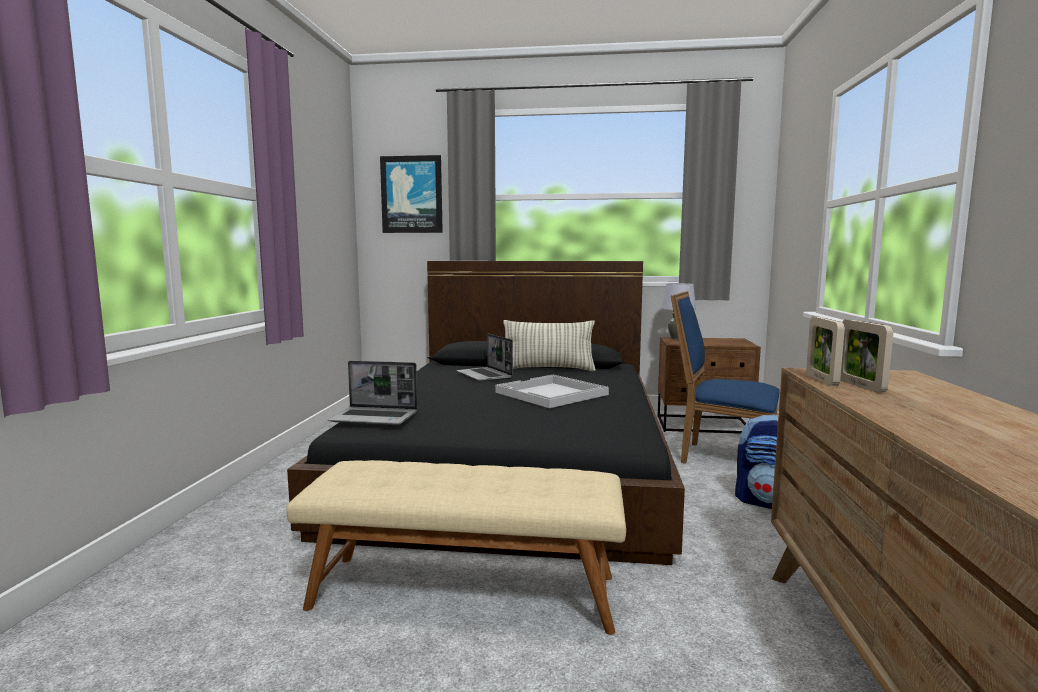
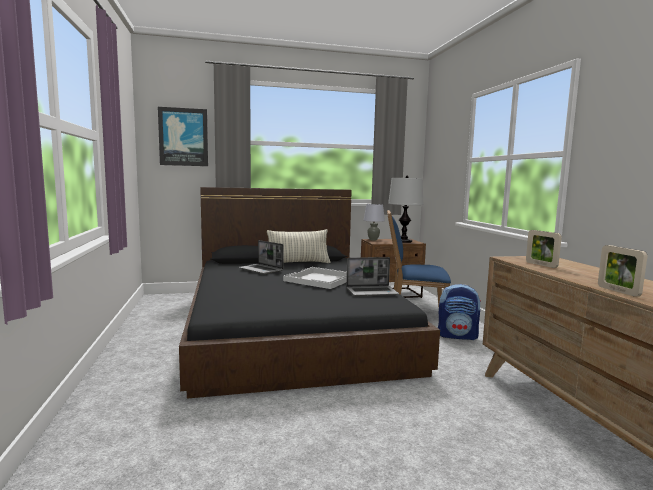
camera: 20 degrees left, 0 degrees up
(375, 417) = (224, 304): laptop -> laptop (372, 292)
(465, 590) = (326, 410): beige bench -> none
(725, 342) = (403, 241): none -> table lamp
(821, 380) = (519, 262): picture frame -> picture frame (618, 291)

